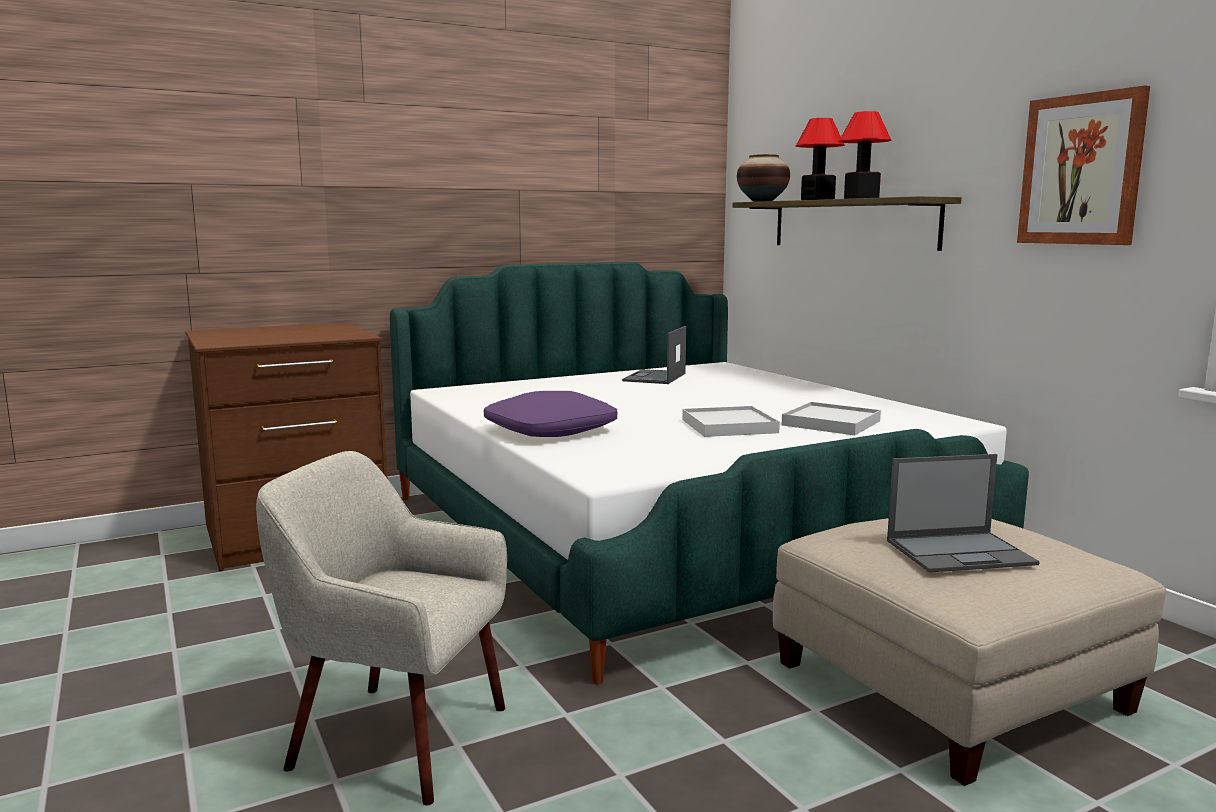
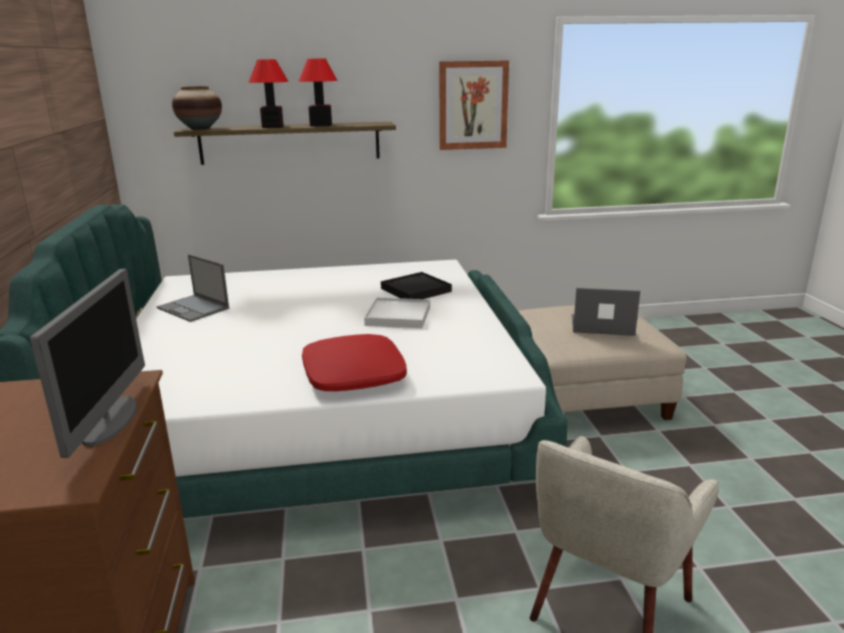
camera: 70 degrees left, 10 degrees up
(296, 339) = (110, 420): none -> monitor
(550, 430) = (353, 375): purple pillow -> red pillow
(831, 423) = (416, 290): white tray -> black tray
(961, 552) = (601, 325): laptop -> laptop turned 90 degrees counterclockwise

